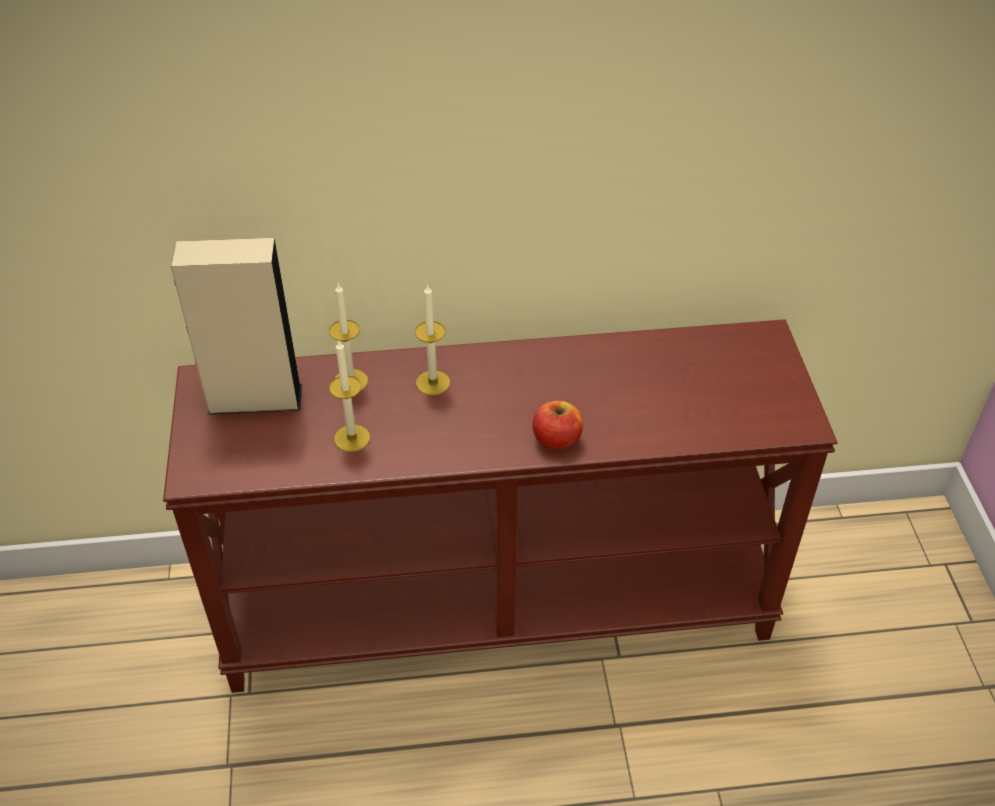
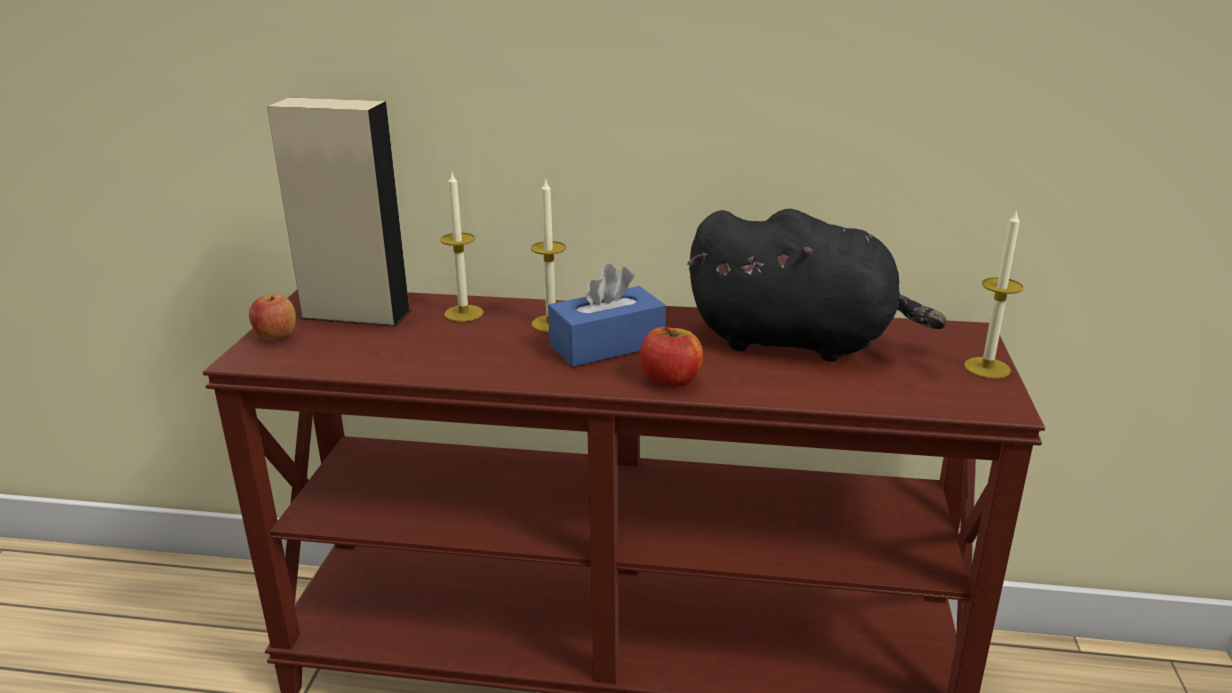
camera: 15 degrees right, 20 degrees down
(201, 444) = (276, 337): none -> apple
(352, 438) = (436, 352): candle -> candle (987, 368)
(490, 404) = (607, 345): none -> blue tissue box
(642, 372) = (799, 342): none -> black plush toy

